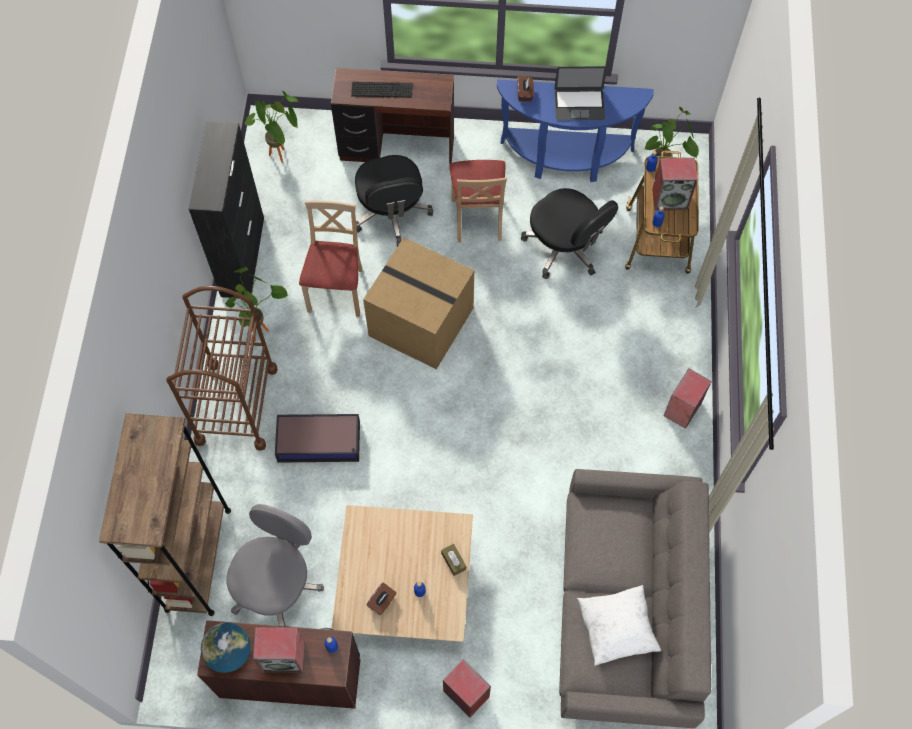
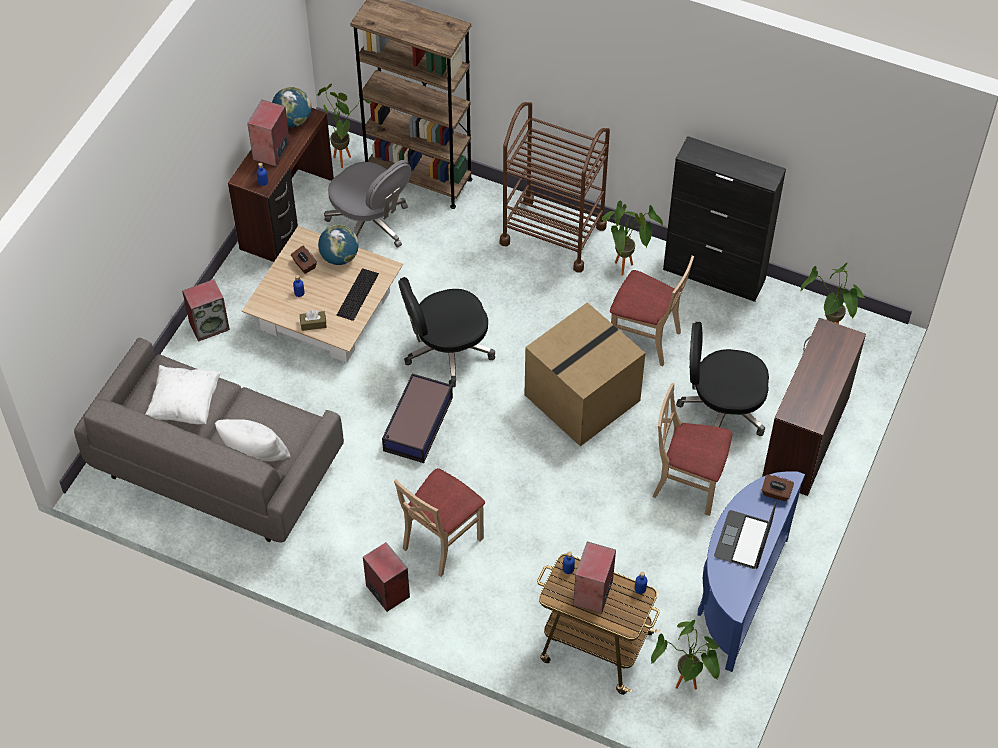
camera: 110 degrees right, 10 degrees down
(189, 651) = (343, 157): none -> potted plant
(320, 442) = (487, 285): storage box -> storage box (417, 425)
(359, 570) = (339, 257): none -> globe
(382, 90) = (822, 365): keyboard -> keyboard (357, 294)
(565, 247) = (621, 553): black office chair -> black office chair (447, 351)
(615, 384) = (441, 541): none -> beige chair
(643, 535) = (255, 456): none -> white pillow

